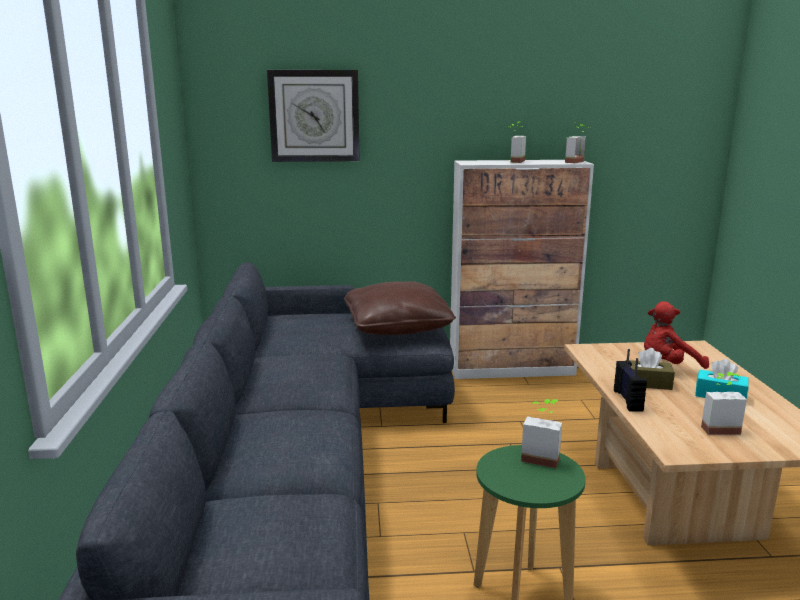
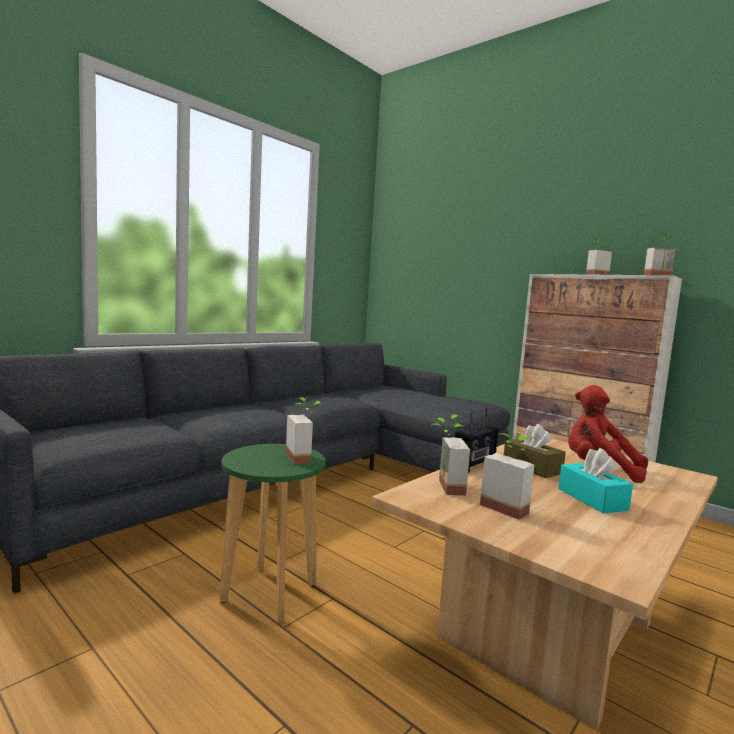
camera: 45 degrees right, 10 degrees down
(314, 116) = (444, 241): wall clock -> none
(397, 327) = (441, 404): brown pillow -> none
(665, 431) = (443, 487): none -> potted plant

